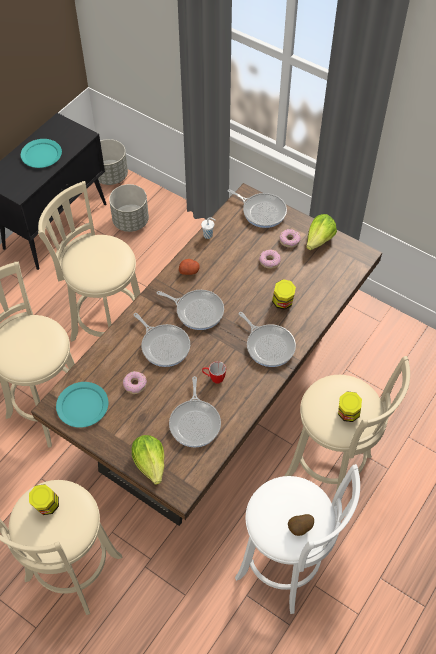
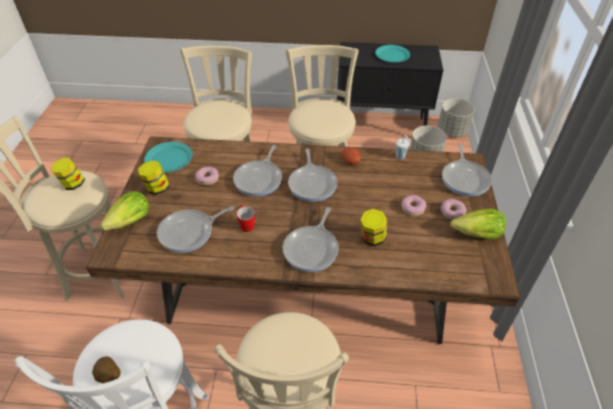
camera: 60 degrees right, 10 degrees down
(347, 414) = (280, 361): jar -> jar (157, 188)

